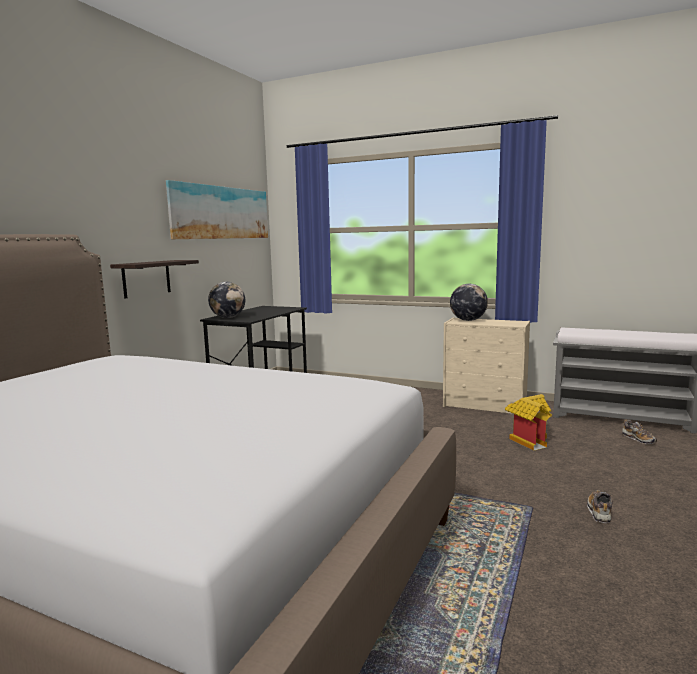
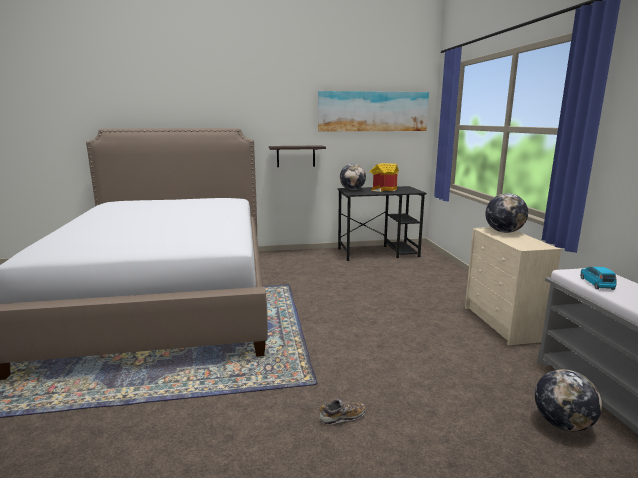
camera: 55 degrees right, 5 degrees up
(527, 440) = (450, 359): toy house -> toy house (383, 189)
(596, 334) = (596, 283): none -> blue toy car
(638, 439) = (562, 424): shoe -> globe

